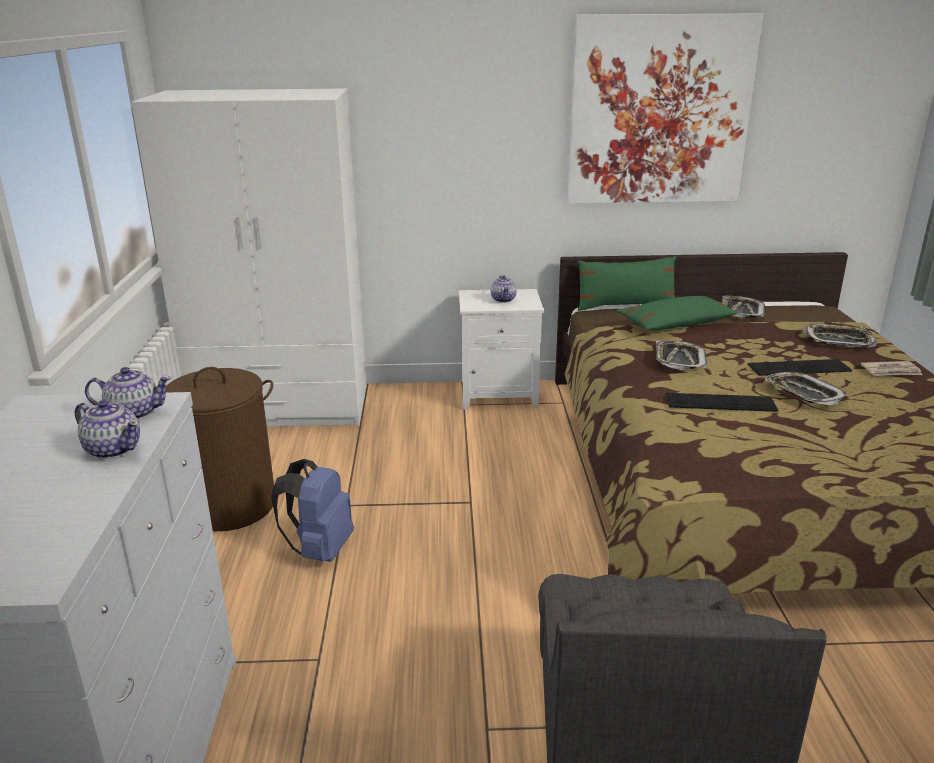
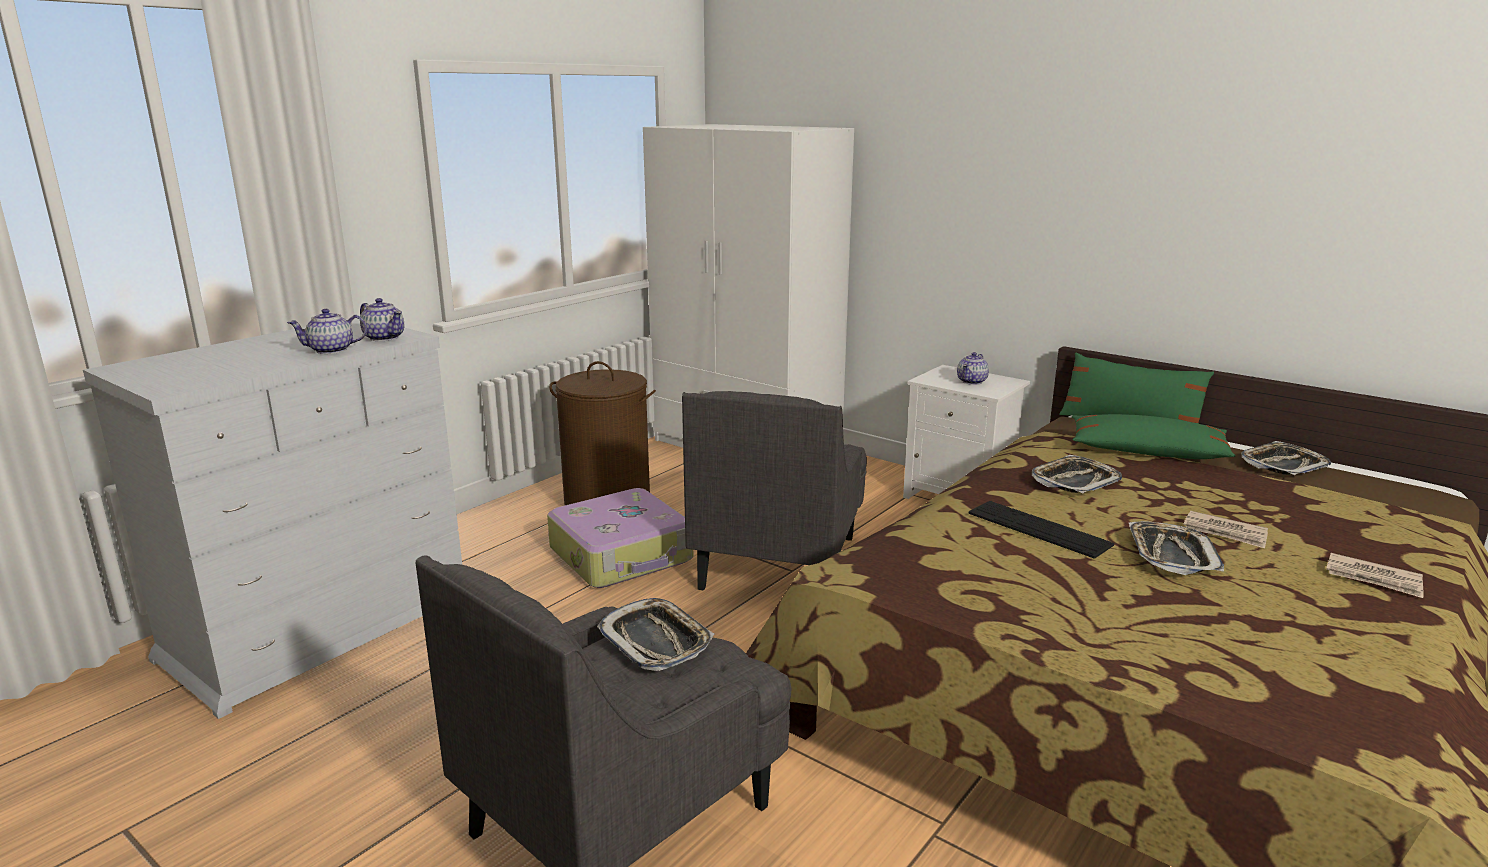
camera: 40 degrees right, 5 degrees down
(113, 449) = (332, 350): teapot -> teapot turned 90 degrees clockwise
(319, 550) = (622, 555): blue backpack -> suitcase
(450, 498) = (779, 561): none -> grey armchair
(659, 111) = (1212, 173): picture -> none
(799, 368) = (1225, 532): keyboard -> newspaper
(839, 340) = (1363, 526): tray -> tray (656, 641)

